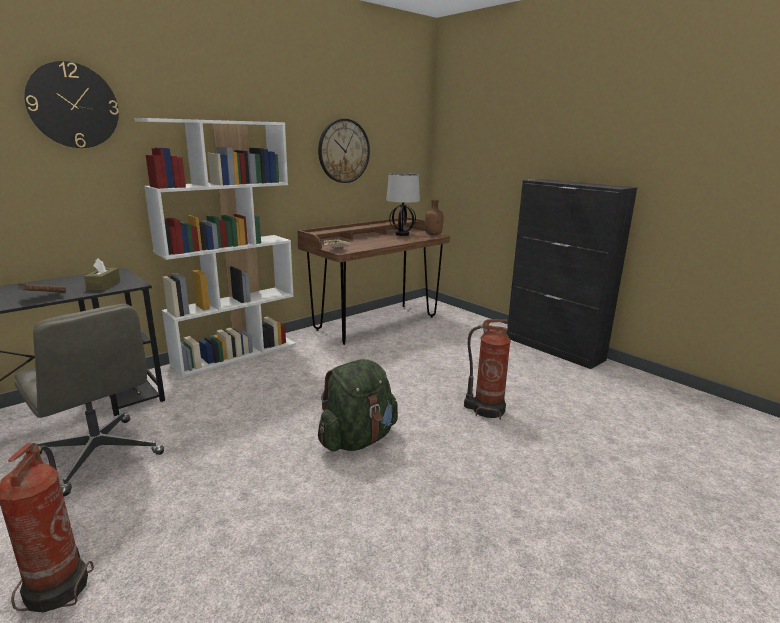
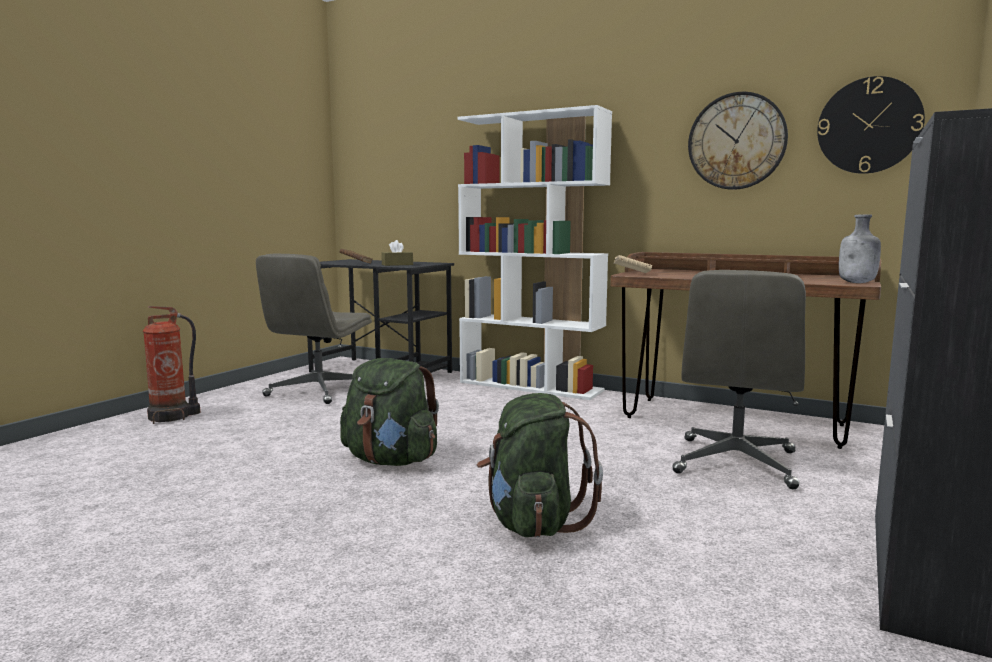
camera: 70 degrees right, 10 degrees down
(73, 105) = (439, 116): wall clock -> wall clock (869, 125)
(402, 234) = (806, 277): table lamp -> none
(433, 234) = (857, 283): brown bottle -> grey bottle
(436, 342) = (736, 463): none -> grey office chair
(486, 409) = (533, 523): fire extinguisher -> green backpack

